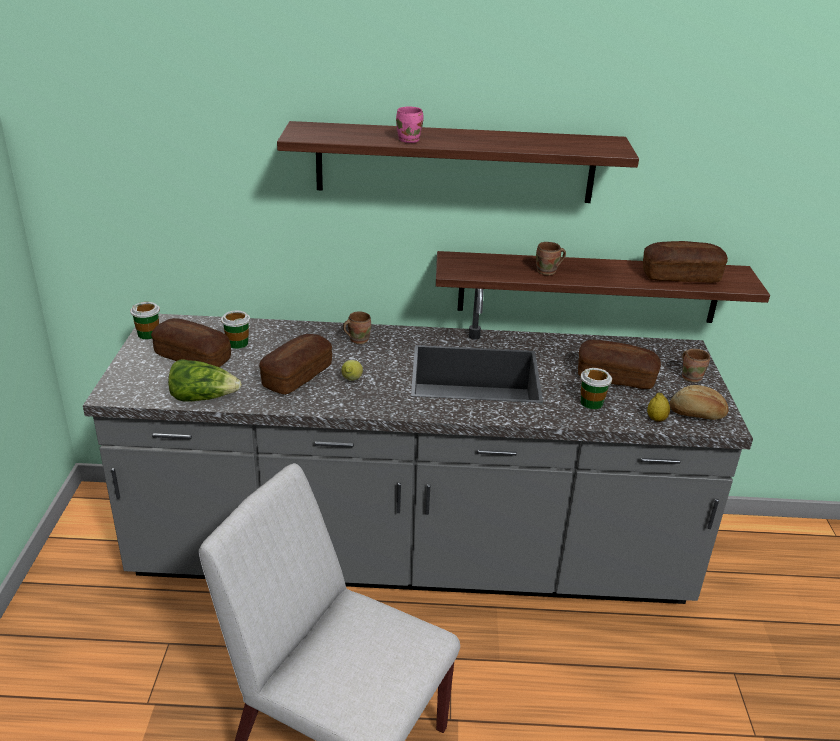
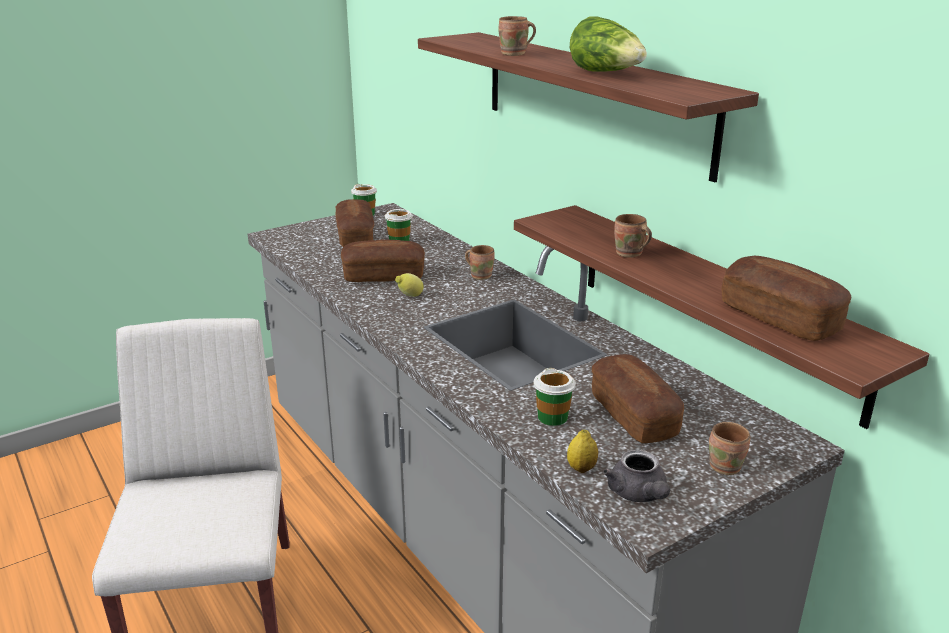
camera: 55 degrees right, 5 degrees down
(203, 398) = (305, 260): lettuce -> lettuce (607, 73)
(411, 140) = (514, 54): pink mug -> brown mug
(697, 414) = (639, 495): bread -> grey teapot

